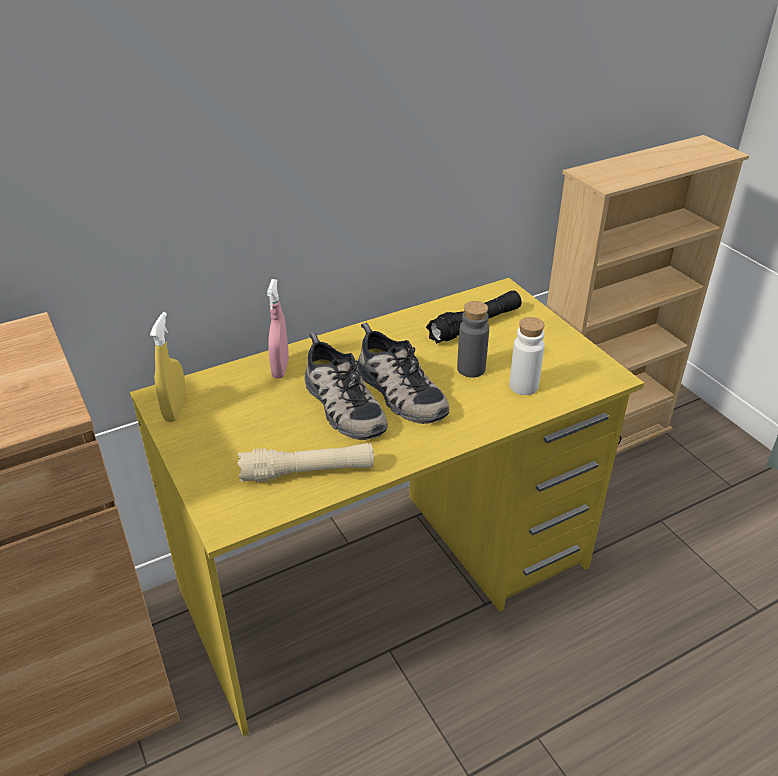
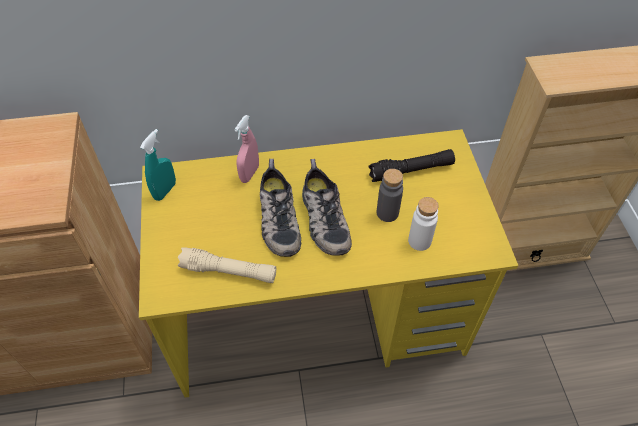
camera: 20 degrees right, 15 degrees up
(176, 410) = (165, 191): yellow spray bottle -> turquoise spray bottle

